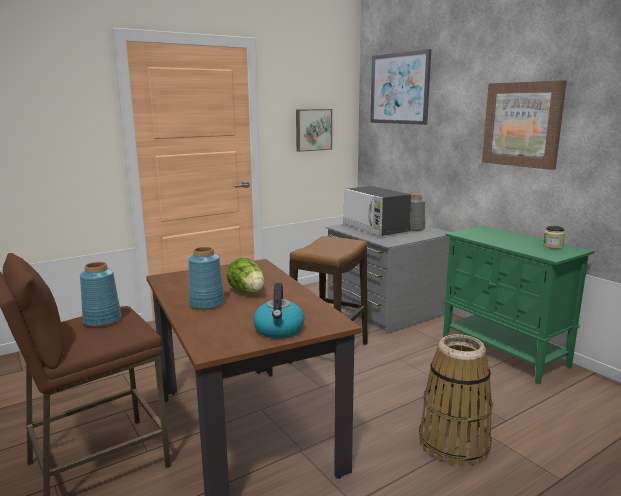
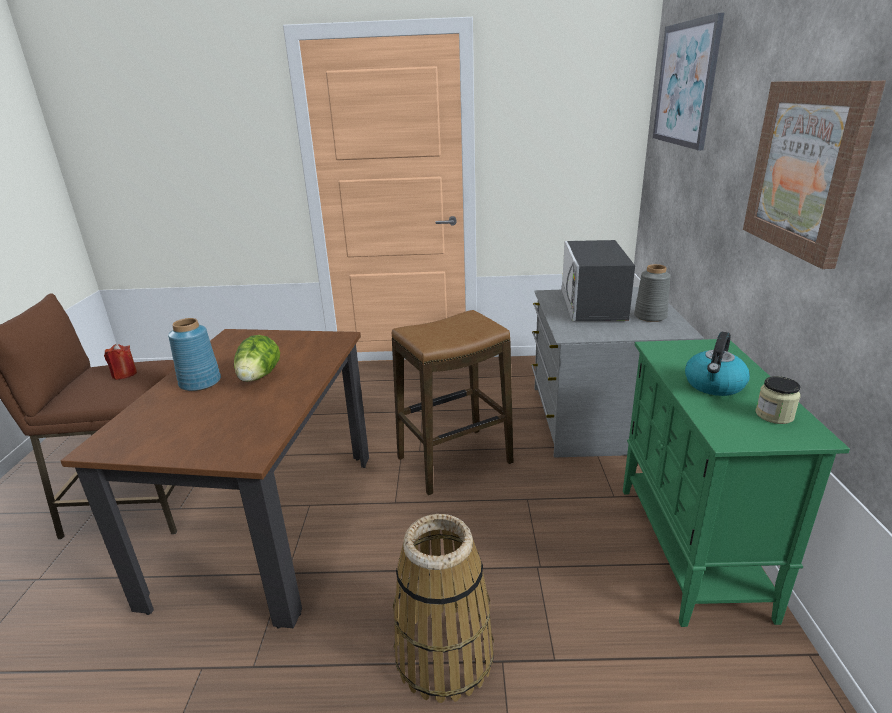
camera: 35 degrees right, 10 degrees up
(103, 320) = (124, 374): blue vase -> red candle
(279, 330) = (187, 444): kettle -> kettle (714, 385)
(313, 130) = (562, 148): picture -> none

